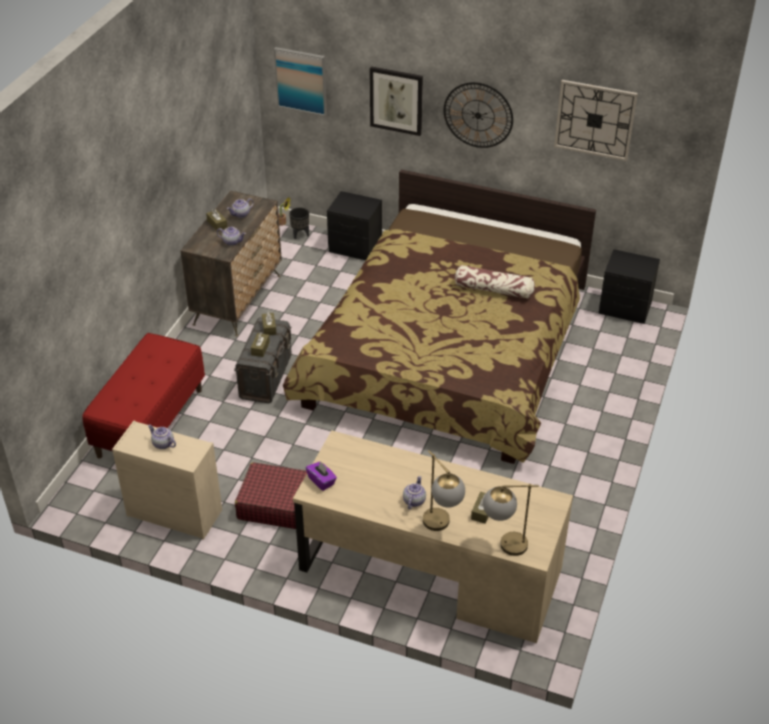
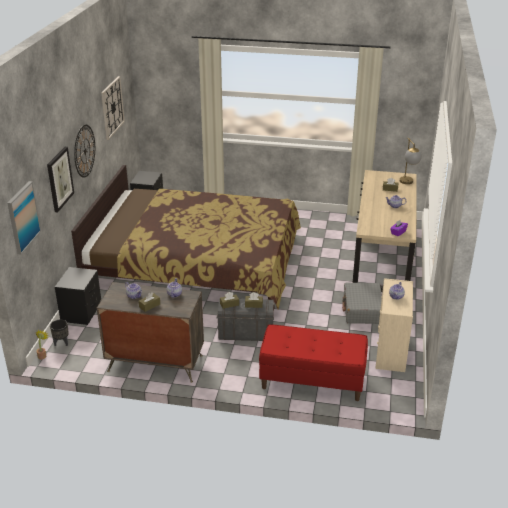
camera: 100 degrees left, 10 degrees down
(279, 504) = (362, 310): red suitcase -> grey suitcase
(442, 527) = (407, 198): table lamp -> none
(494, 290) = (190, 207): pillow -> none

